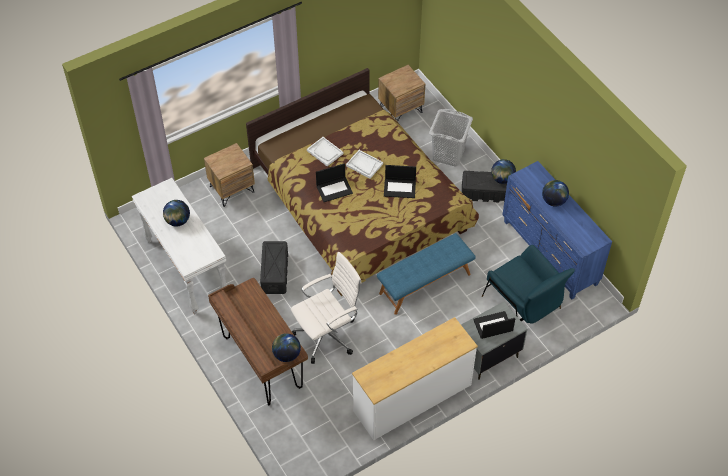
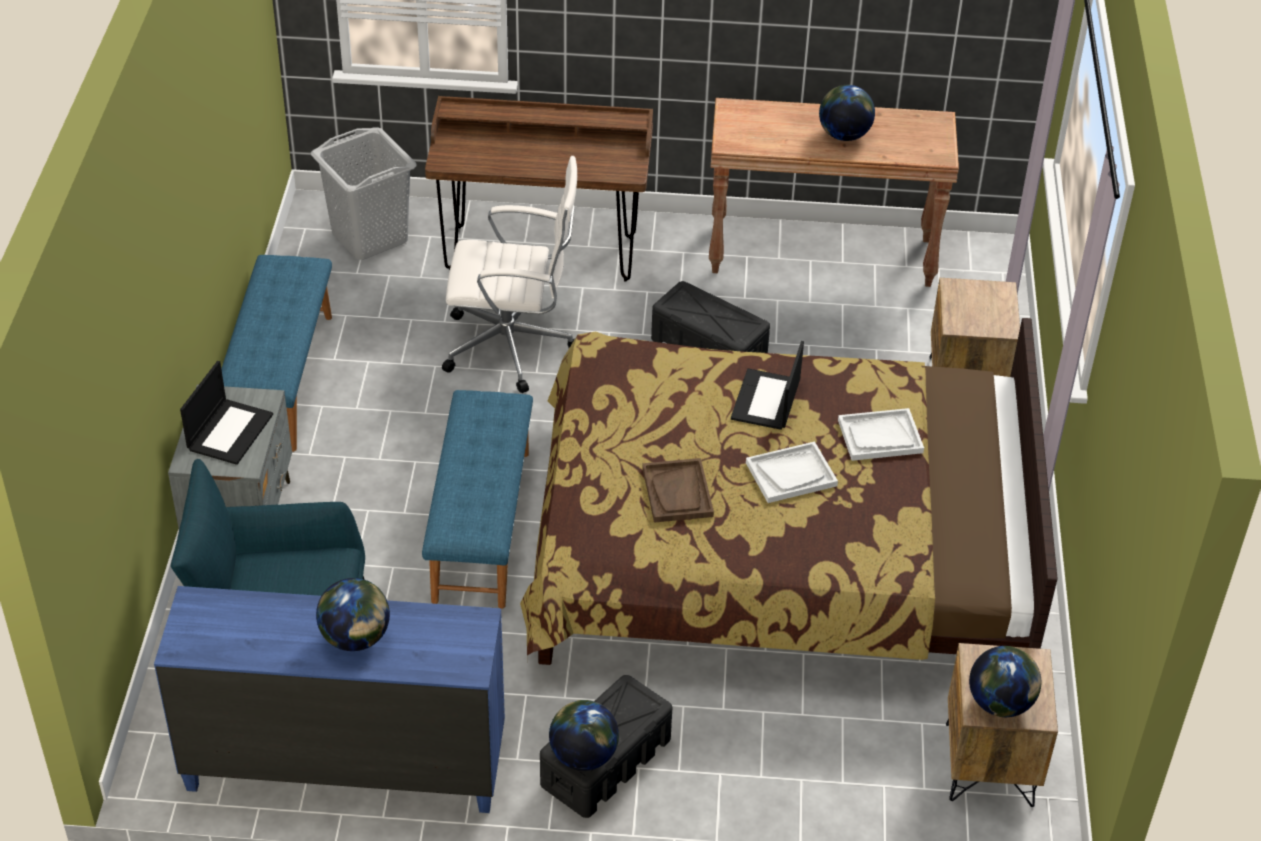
camera: 125 degrees right, 10 degrees down
(186, 269) = (822, 255): white console table -> brown console table
(286, 354) = (453, 151): globe -> globe (1000, 703)
(327, 334) = (513, 347): white office chair -> white office chair turned 90 degrees counterclockwise
(400, 188) = (677, 492): laptop -> brown tray
(412, 398) = (280, 379): white dresser -> blue bench
(448, 154) = (775, 766): grey laundry basket -> grey laundry basket (370, 236)

